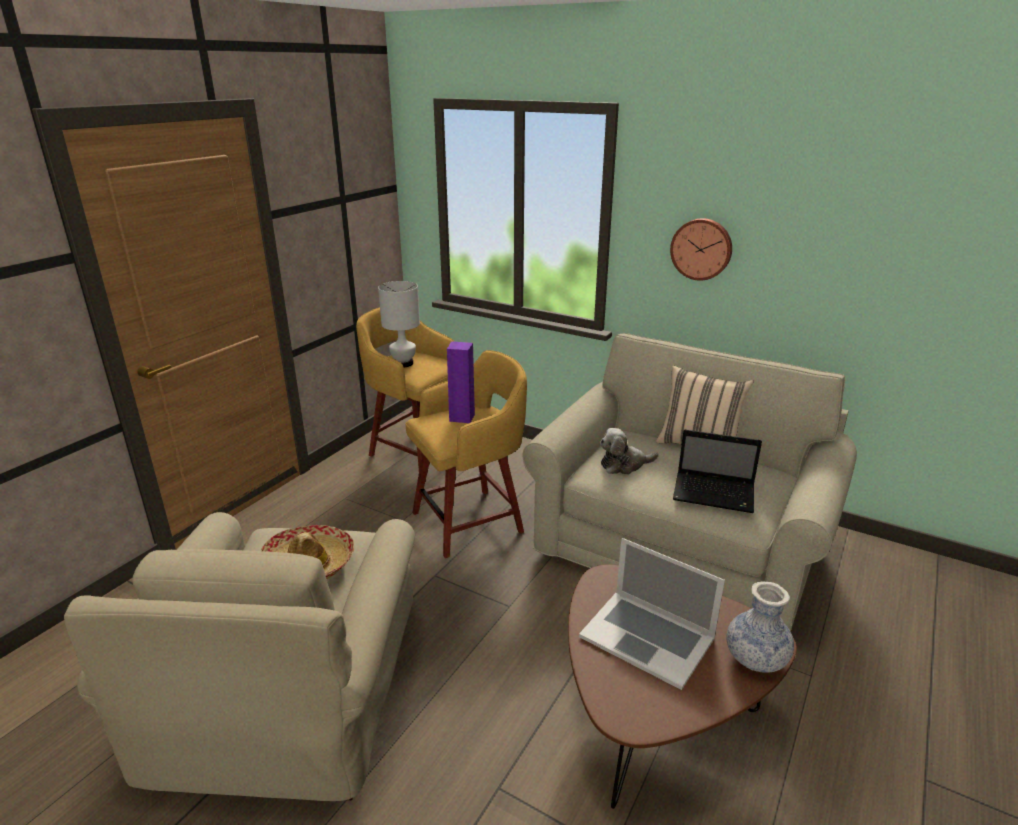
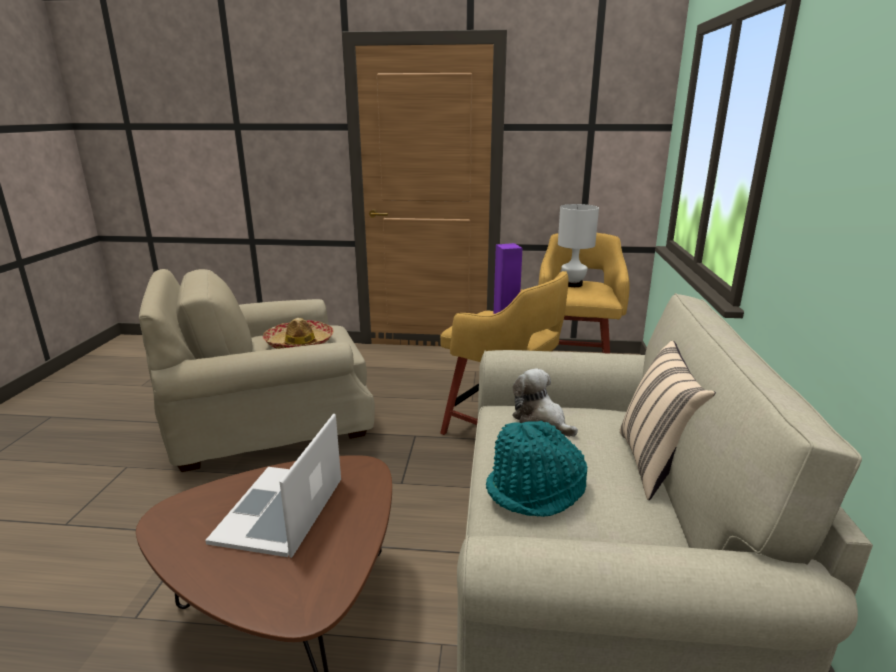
camera: 65 degrees right, 5 degrees down
(701, 249) = (828, 196): wall clock -> none
(715, 494) = (536, 491): laptop -> turquoise hat
(755, 658) = (265, 597): vase -> none

